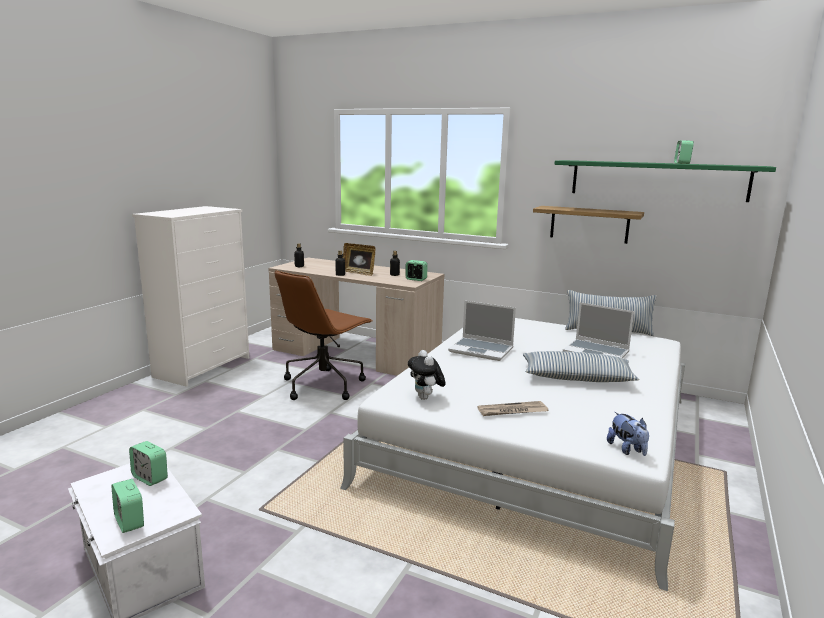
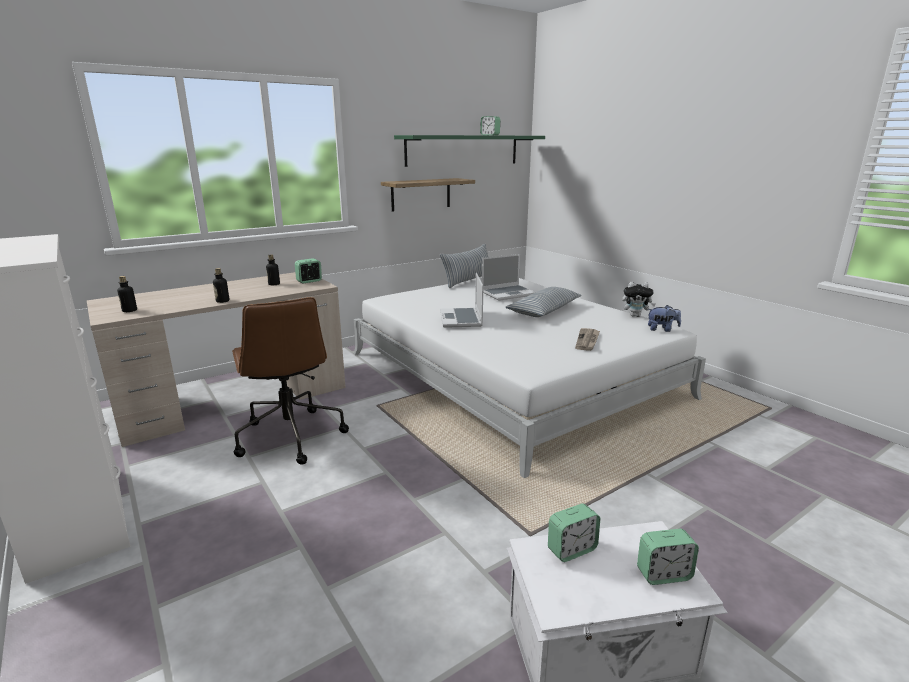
camera: 60 degrees left, 5 degrees up
(358, 273) = (232, 293): picture frame -> none
(426, 398) = (541, 360): plush toy -> plush toy (635, 316)
(482, 350) = (461, 319): laptop -> laptop turned 120 degrees clockwise

